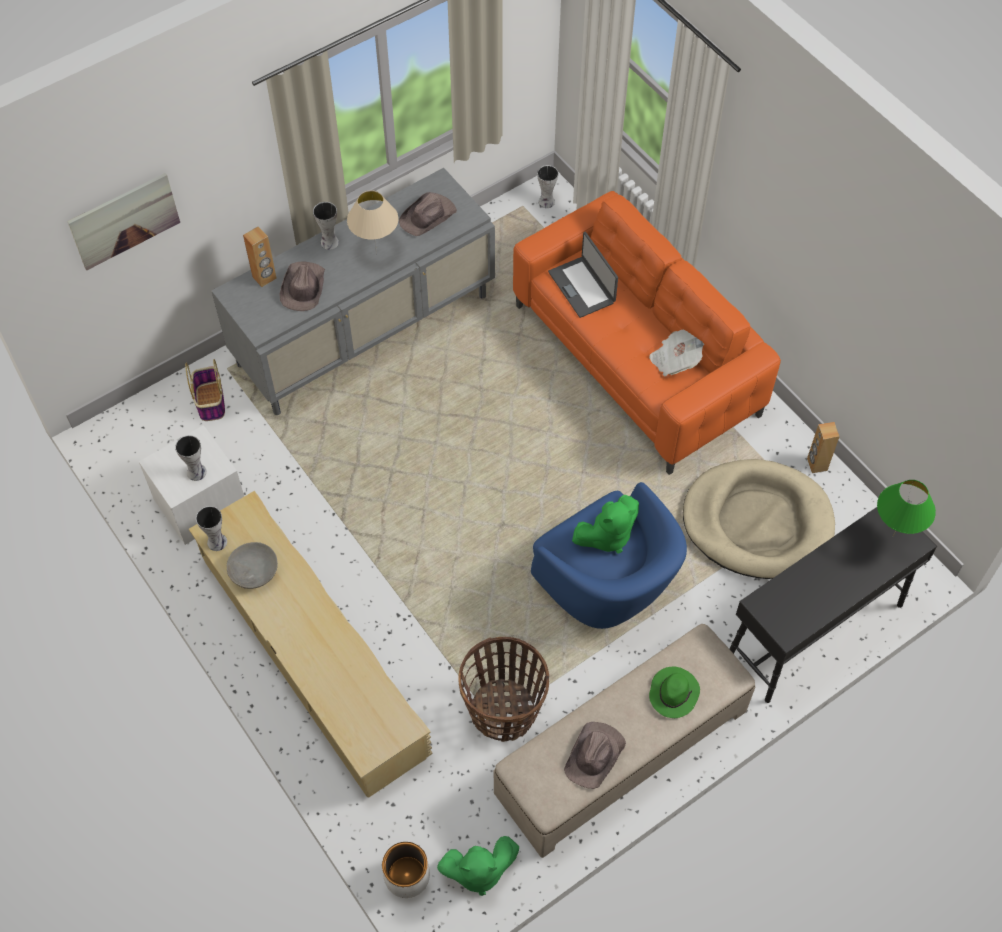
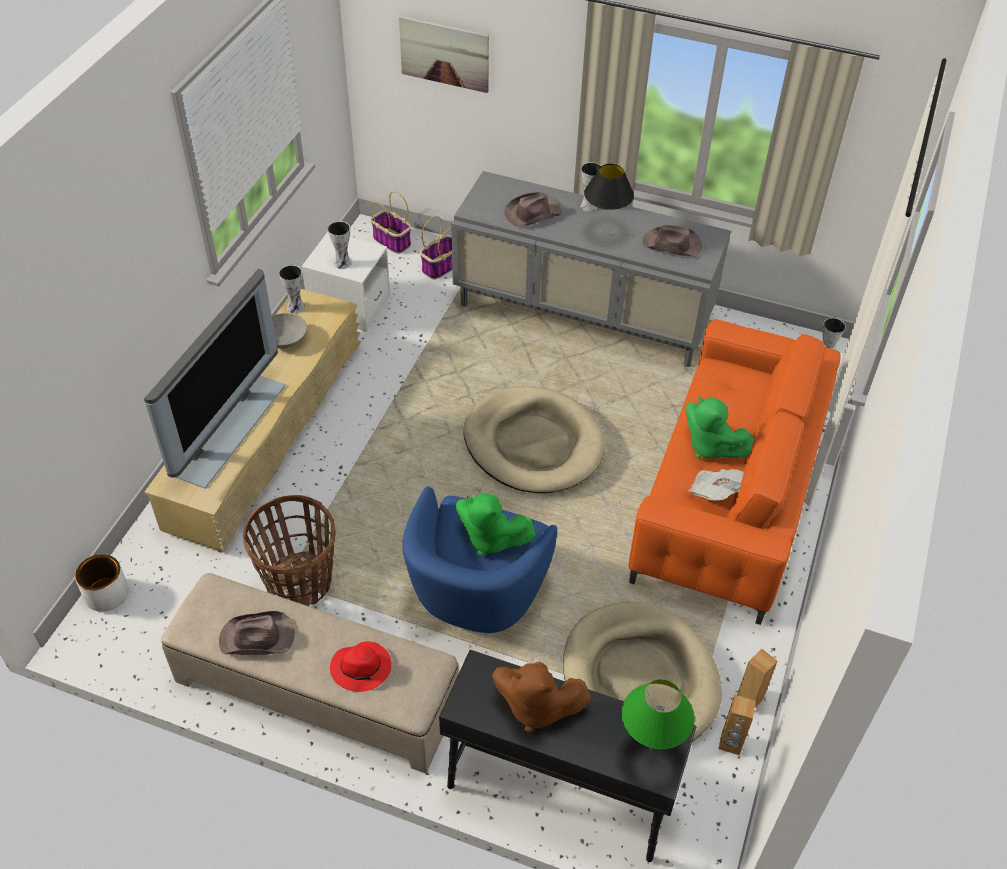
camera: 55 degrees right, 10 degrees down
(140, 421) = (392, 241): none -> basket
(264, 278) = (521, 190): brown speaker -> brown speaker (730, 744)
(330, 674) = (225, 427): none -> television
(376, 254) = (604, 235): beige table lamp -> black table lamp
(477, 871) = (137, 641): green plush toy -> green plush toy (710, 446)
(483, 455) = (533, 444): none -> beige dog bed
(582, 287) = (726, 390): laptop -> none
(673, 693) = (362, 668): green hat -> red hat
(816, 586) = (536, 707): none -> brown plush toy

